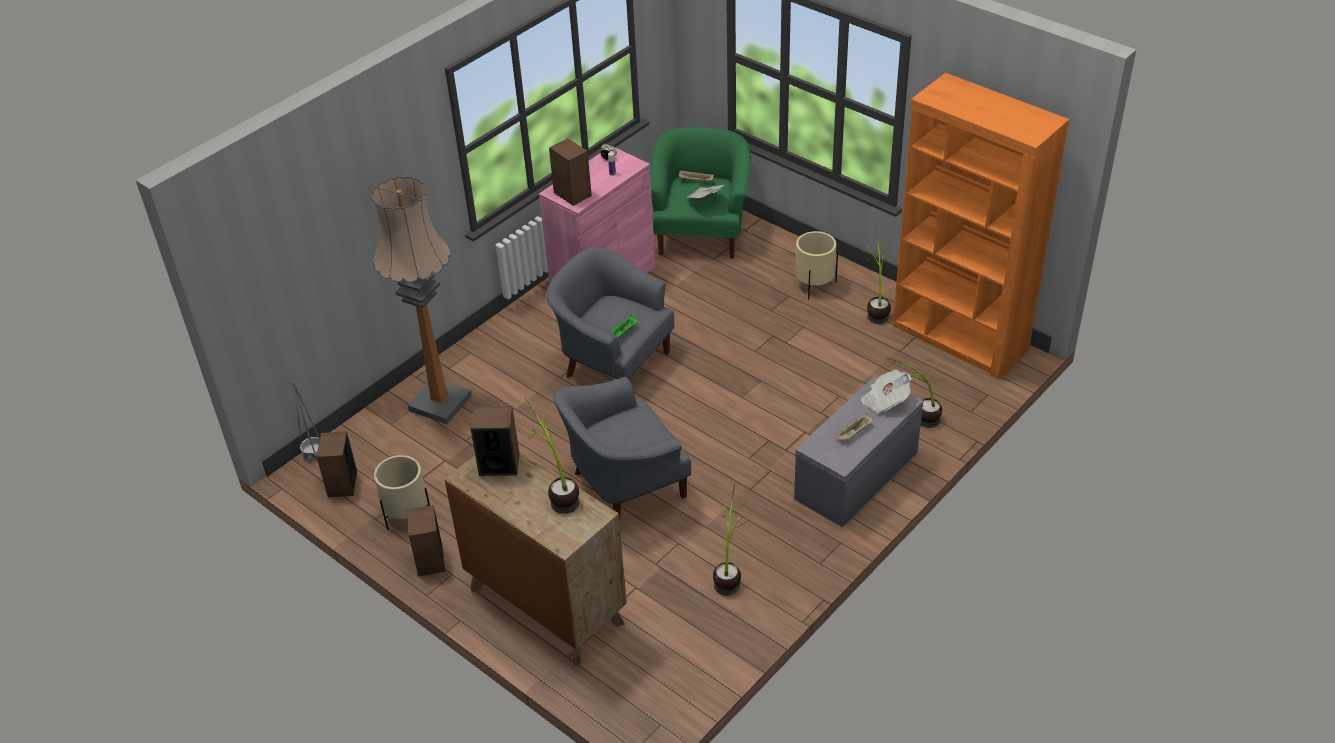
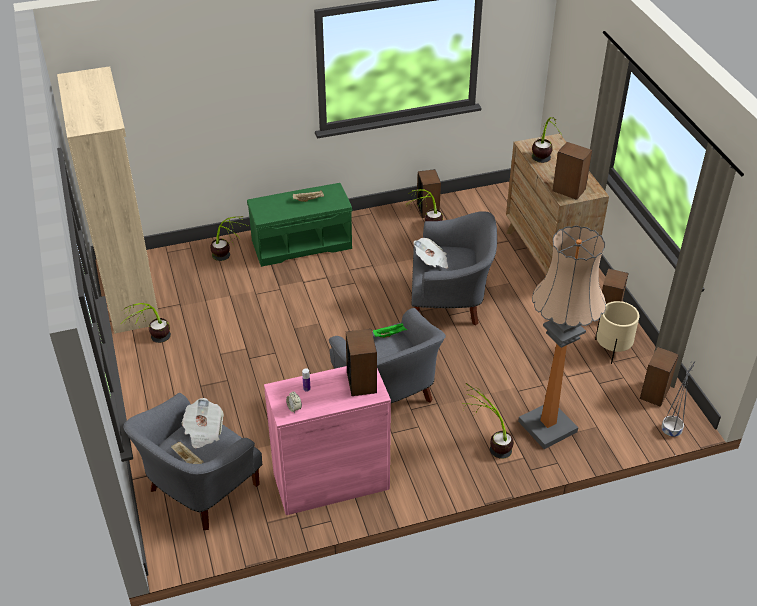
camera: 150 degrees left, 0 degrees up
(488, 364) = (488, 444): none -> potted plant
(701, 234) = (200, 490): green armchair -> grey armchair
(754, 607) = (428, 209): none -> speaker
(814, 285) = (171, 385): beige planter -> none
(857, 477) = (302, 244): grey bench -> green bench
(885, 400) = (269, 208): newspaper -> newspaper (431, 261)
(959, 338) = (131, 293): orange bookcase -> beige bookcase

